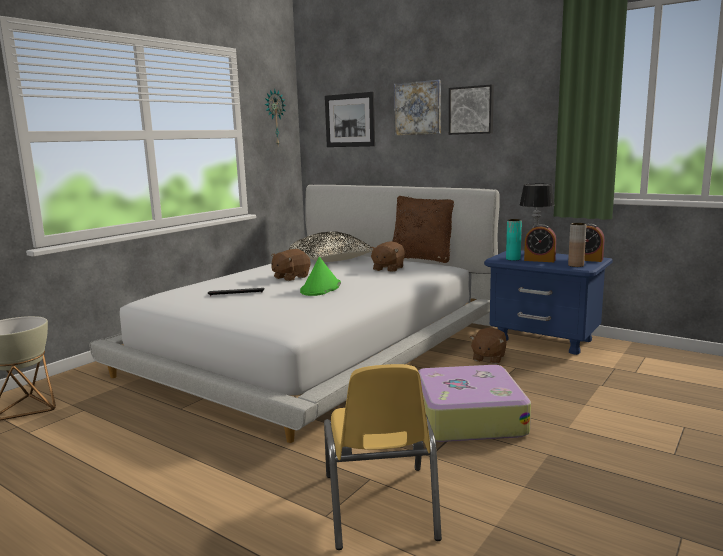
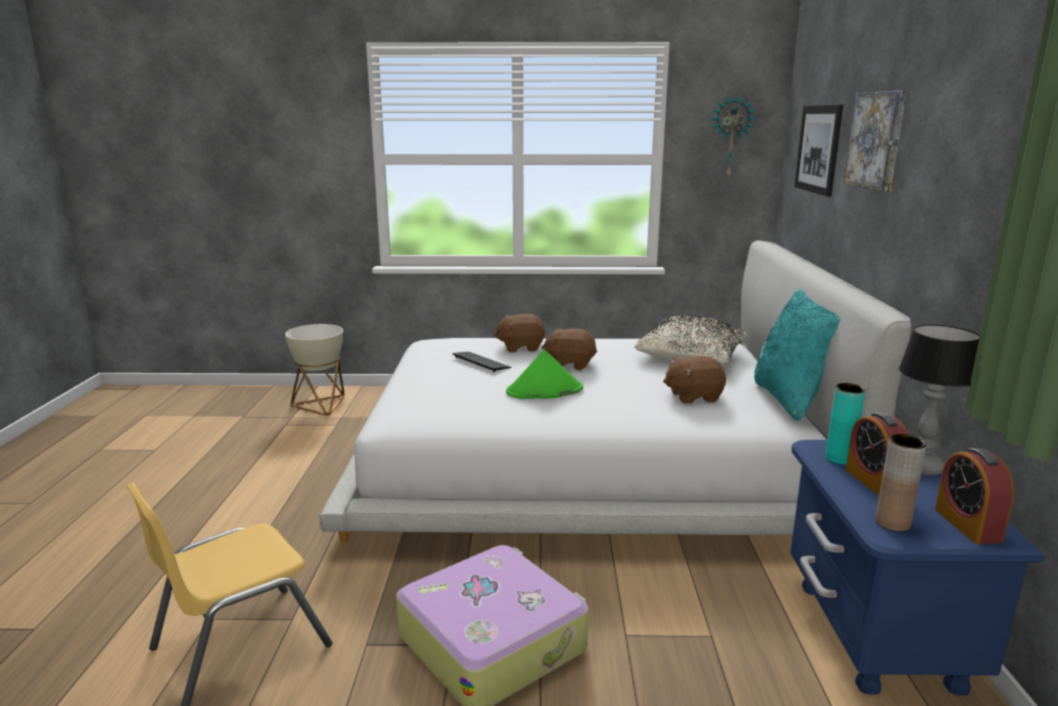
camera: 55 degrees right, 5 degrees up
(422, 260) = (790, 403): brown pillow -> turquoise pillow
(471, 110) = (929, 155): picture -> none
(488, 358) = (714, 598): brown plush toy -> brown plush toy (520, 347)

